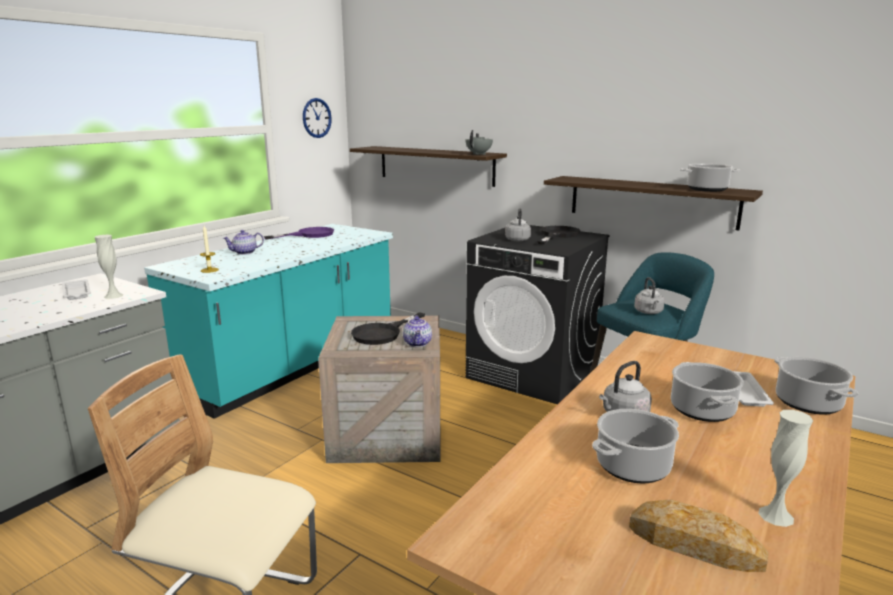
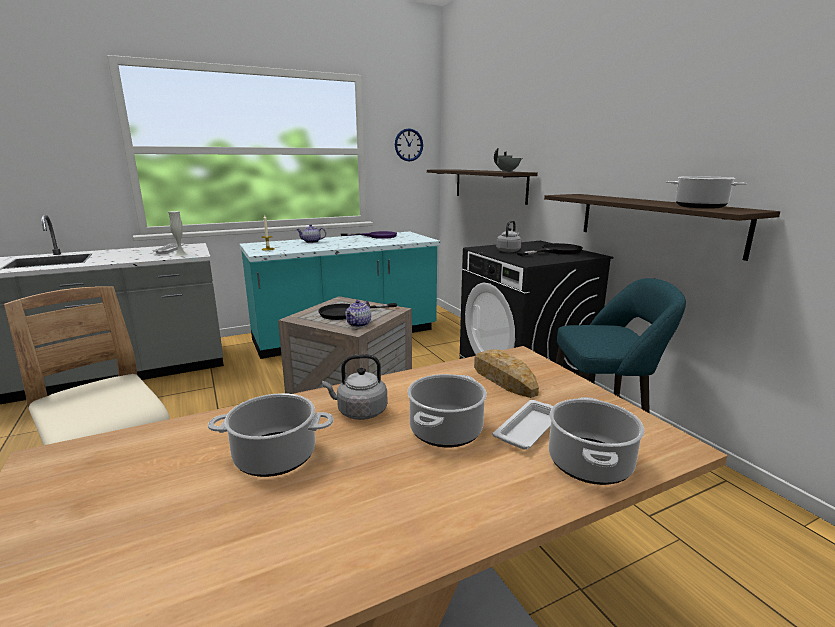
camera: 30 degrees right, 0 degrees up
(649, 312) = (599, 338): grey kettle -> none
(694, 545) = (172, 549): bread -> bread (503, 379)
(776, 515) = (303, 562): white vase -> none

